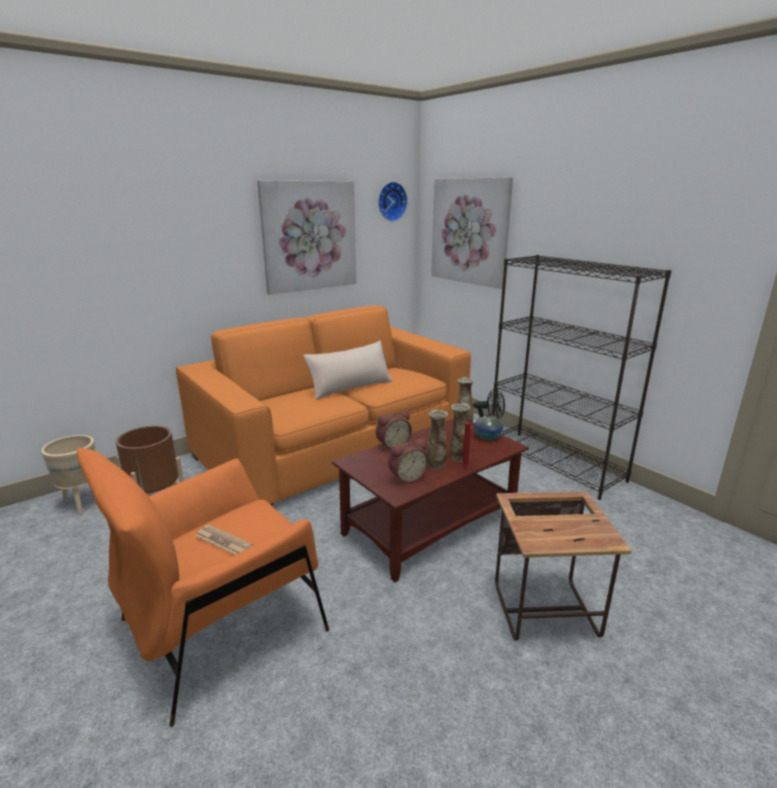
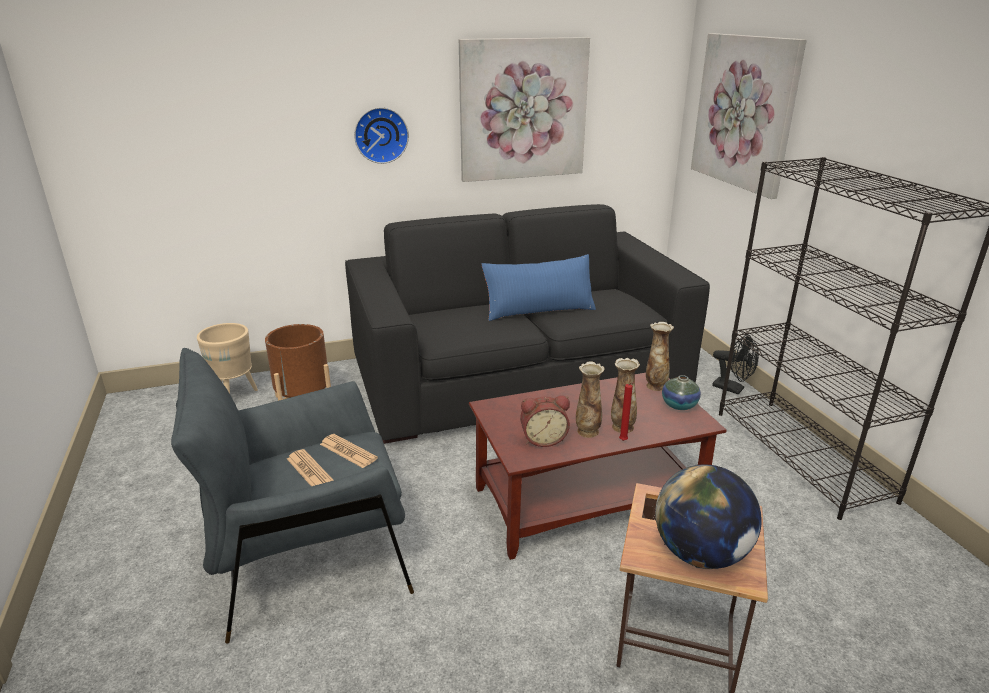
camera: 20 degrees right, 5 degrees up
(221, 626) = (310, 558): orange armchair -> grey armchair
(250, 518) = (348, 451): none -> newspaper
(334, 445) = (519, 377): orange sofa -> black sofa
(350, 387) = (538, 310): beige pillow -> blue pillow
(391, 201) = (644, 63): wall clock -> wall clock (381, 135)
(392, 445) = (550, 394): alarm clock -> none
(571, 531) = (700, 554): none -> globe

